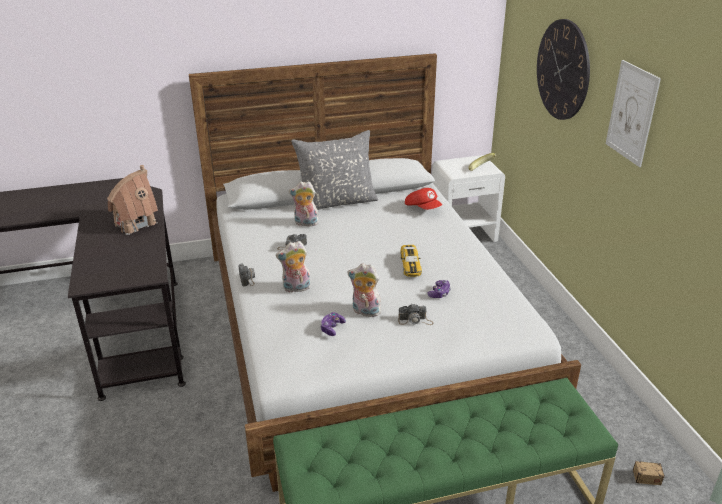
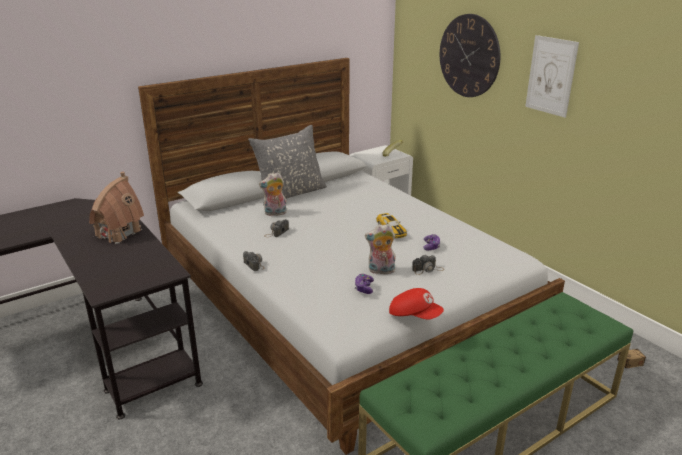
camera: 20 degrees left, 5 degrees down
(296, 288) = (306, 264): plush toy -> none
(423, 208) = (368, 188): red cap -> red cap (414, 315)

